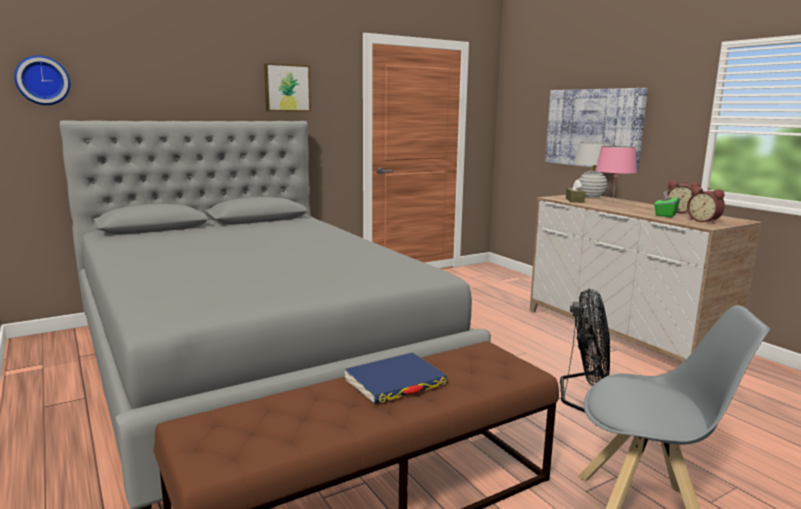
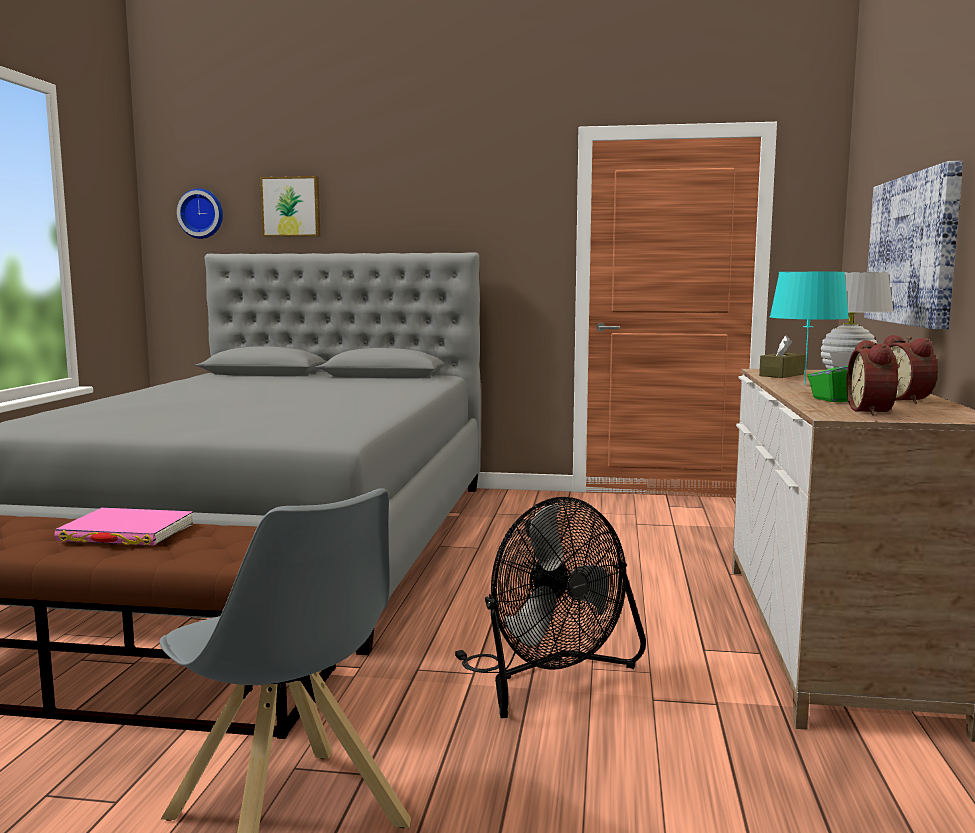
camera: 40 degrees right, 5 degrees down
(287, 88) = (461, 210): picture -> picture (291, 207)
(395, 382) = (126, 533): blue book -> pink book
(612, 206) = (805, 385): pink table lamp -> turquoise table lamp

